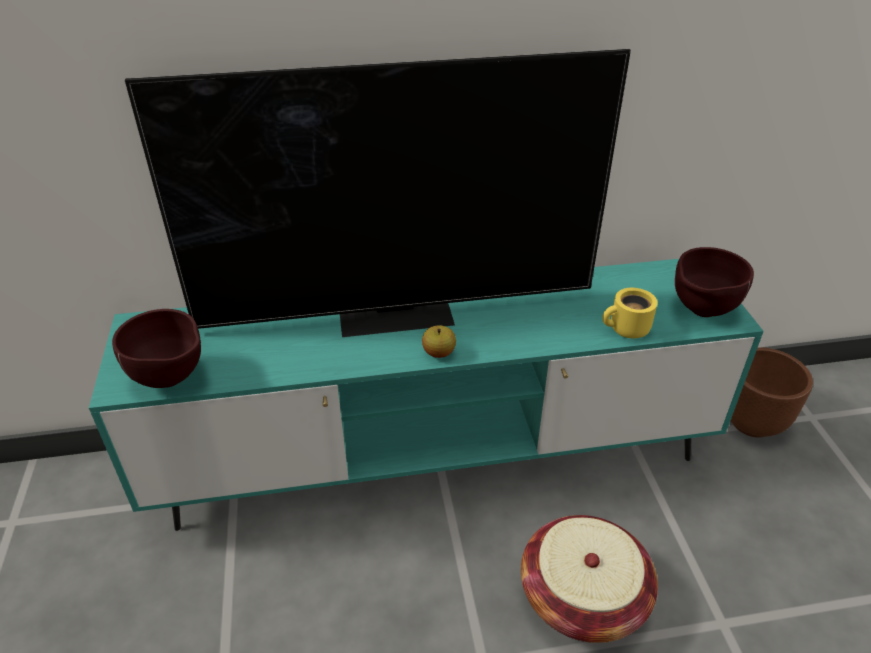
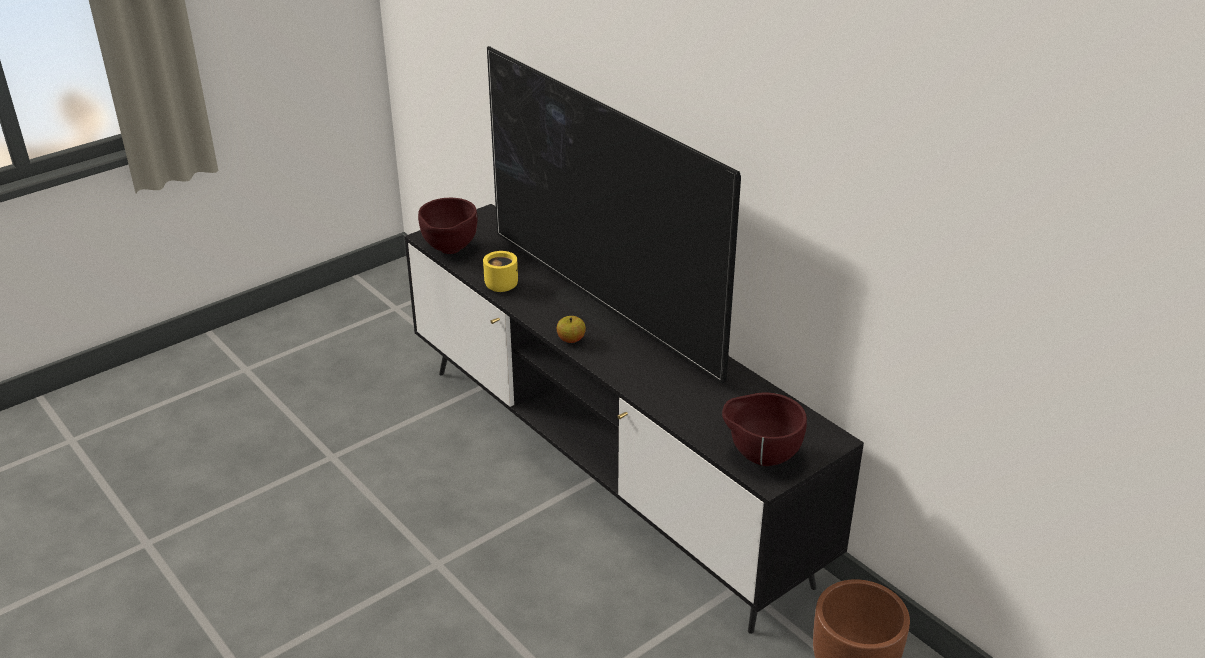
camera: 60 degrees right, 5 degrees down
(435, 461) = (604, 469): turquoise tv stand -> black tv stand
(583, 597) = (533, 601): basket -> none
(626, 330) = (688, 421): yellow mug -> yellow mug (498, 284)

